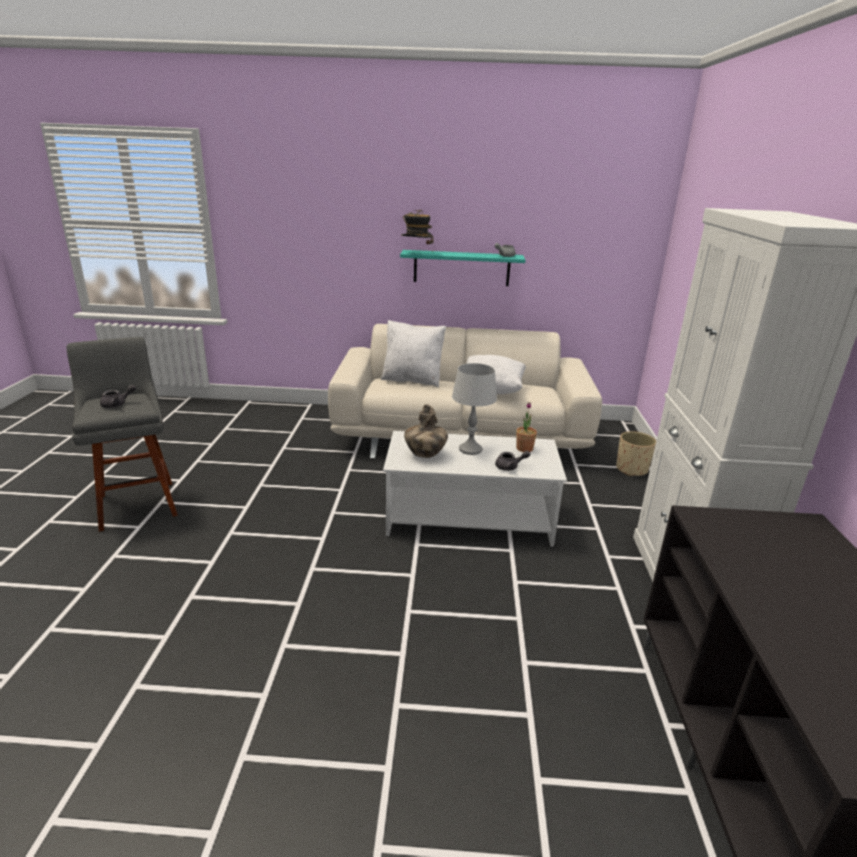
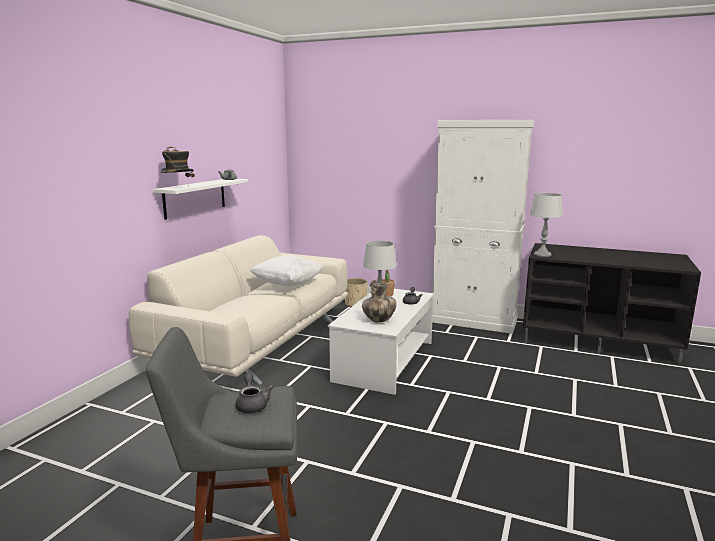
camera: 70 degrees left, 10 degrees down
(412, 380) = (234, 303): white pillow -> none
(461, 268) = (195, 198): turquoise shelf -> white shelf
(711, 519) = (542, 255): none -> grey table lamp

